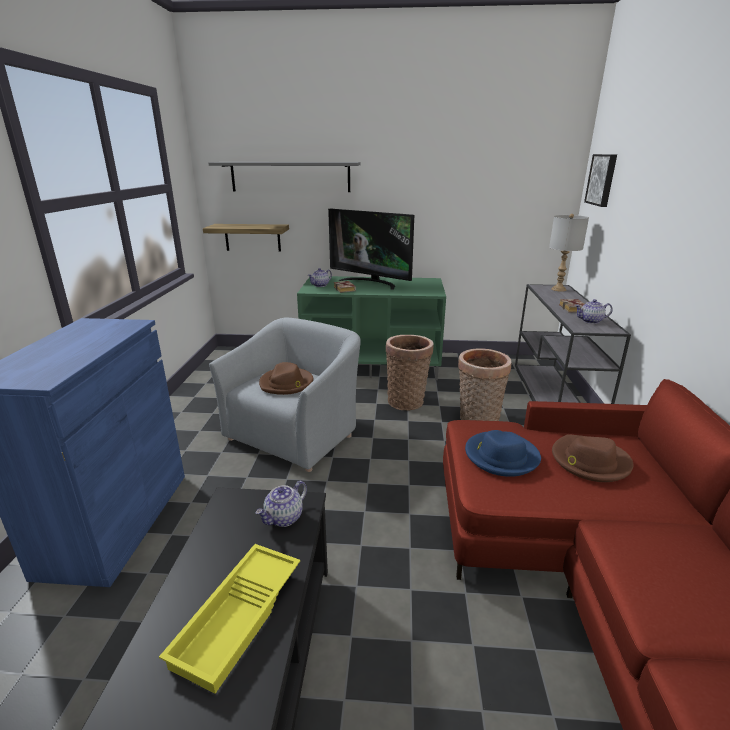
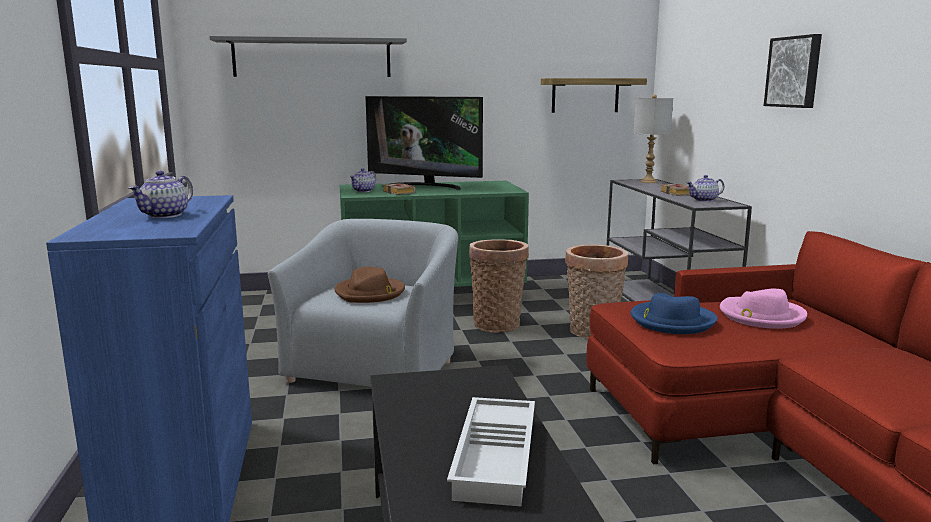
camera: 15 degrees left, 10 degrees down
(240, 619) = (498, 458): yellow tray -> white tray
(252, 237) = (259, 137): shelf -> shelf (585, 95)
(284, 518) = (476, 387): teapot -> teapot (165, 215)
(589, 461) = (761, 316): brown hat -> pink hat
(602, 180) = (681, 57): picture -> picture (794, 72)

